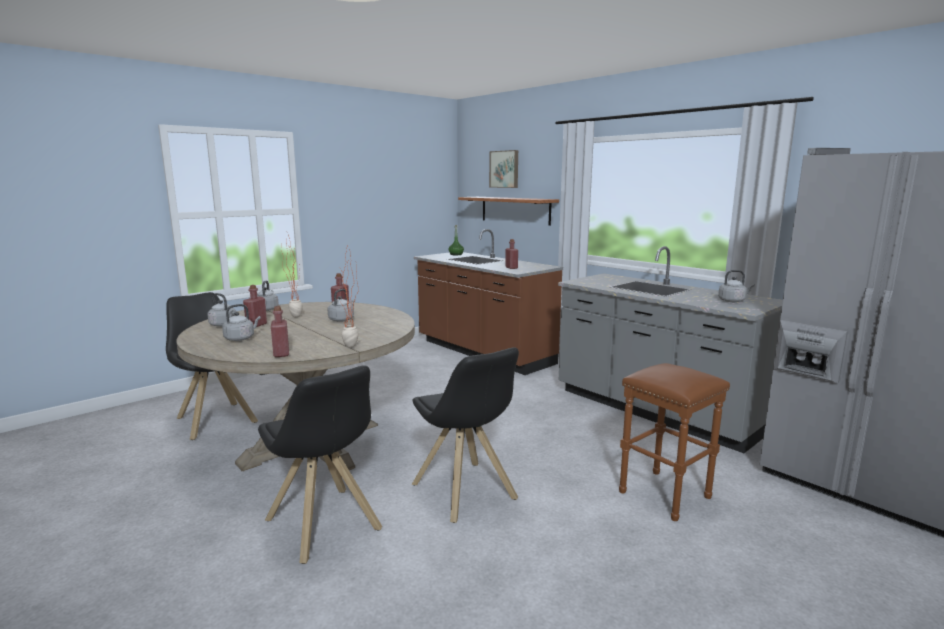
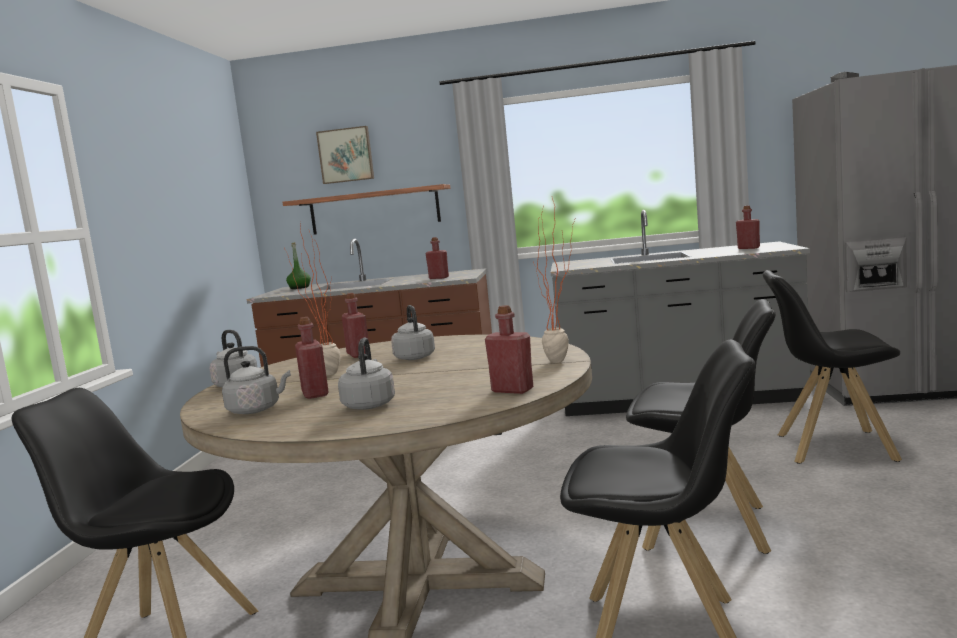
camera: 40 degrees left, 5 degrees down
(664, 493) = (833, 447): brown stool -> black chair
(733, 301) = (748, 248): grey kettle -> red bottle

